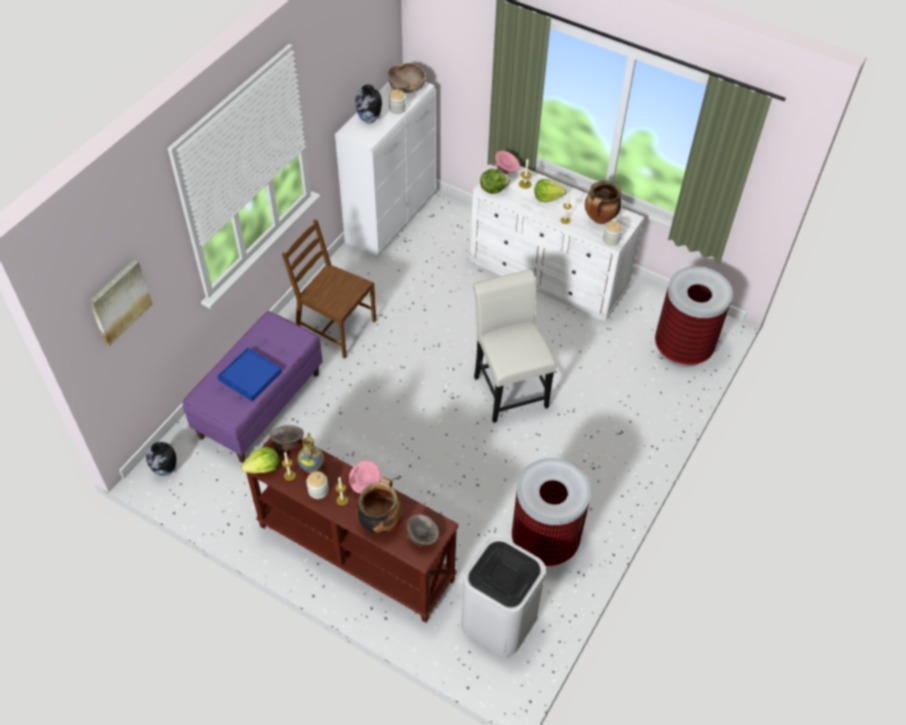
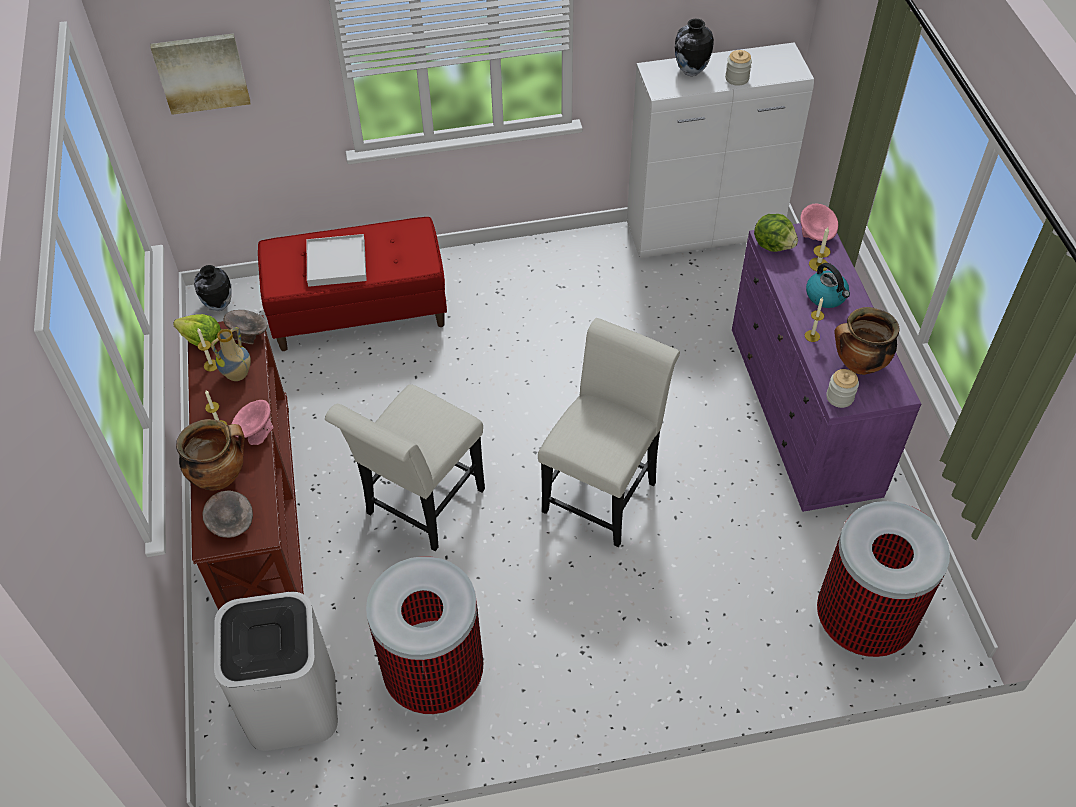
camera: 50 degrees right, 0 degrees up
(250, 376) = (337, 263): blue tray -> white tray
(260, 404) = (360, 312): purple bench -> red bench
(318, 490) = (213, 400): jar -> none
(334, 327) = (514, 294): brown chair -> none
(406, 88) = (778, 63): brown bowl -> none
(432, 473) = (420, 507): none -> white chair
(547, 197) = (826, 296): lettuce -> kettle
(549, 276) = (803, 414): white dresser -> purple dresser

